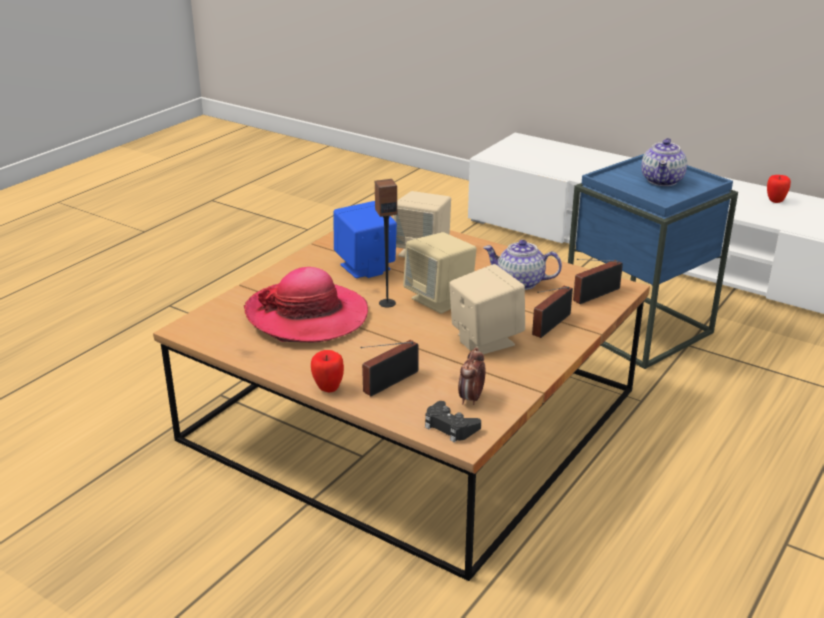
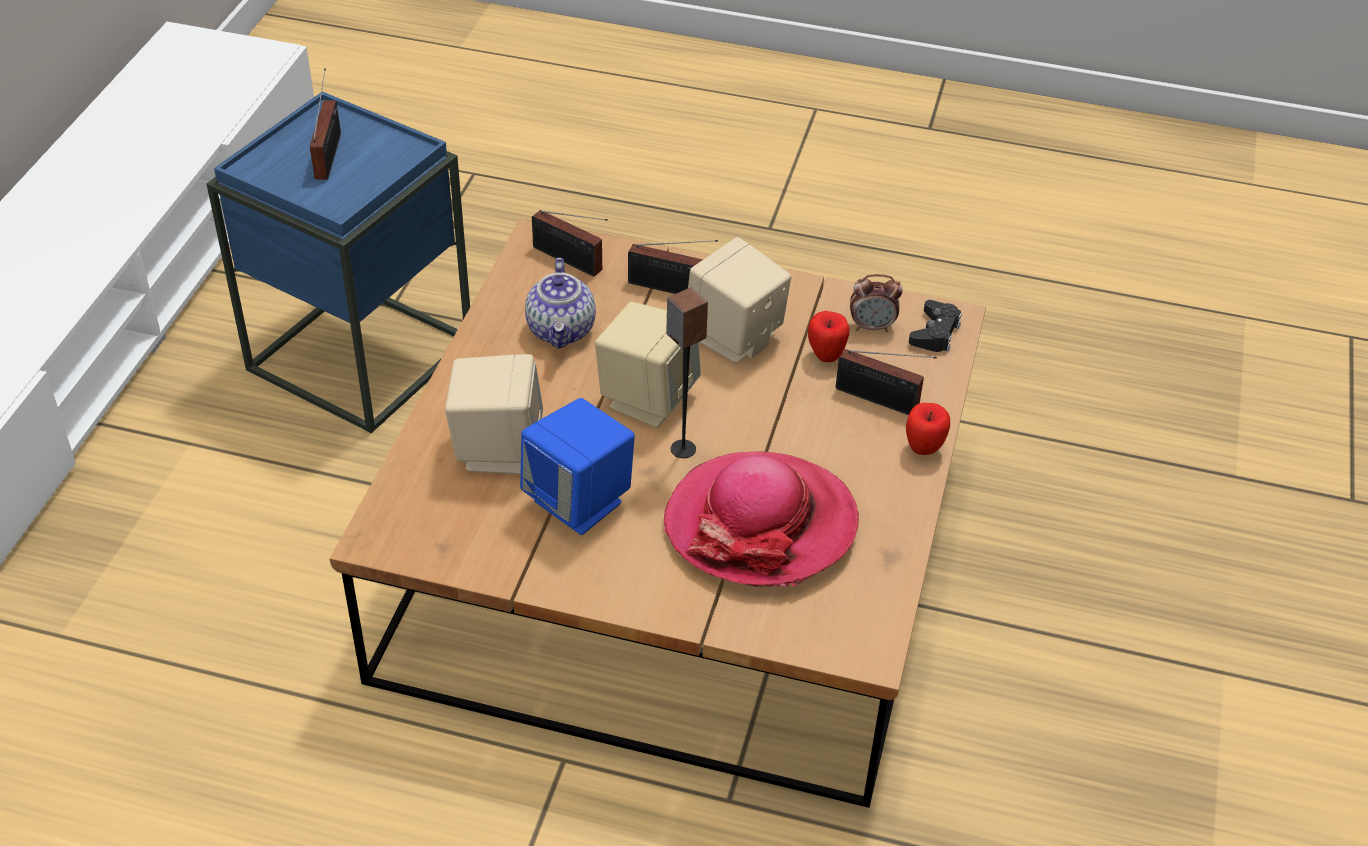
camera: 110 degrees left, 15 degrees up
(662, 181) = (330, 153): teapot -> radio
(775, 201) = (108, 145): apple -> apple (826, 356)

